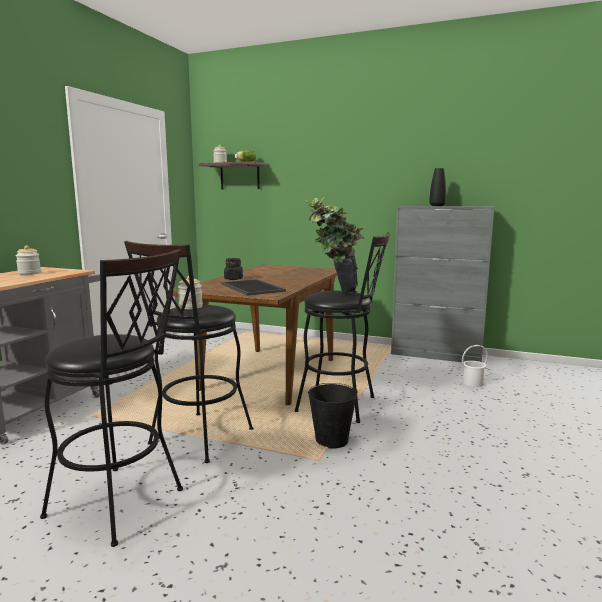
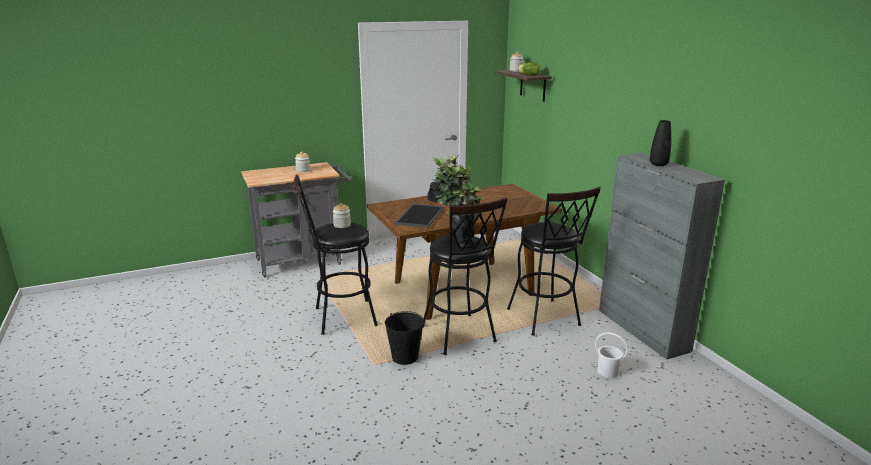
camera: 45 degrees right, 10 degrees up
(123, 506) = (258, 337): black stool -> black stool (546, 320)

